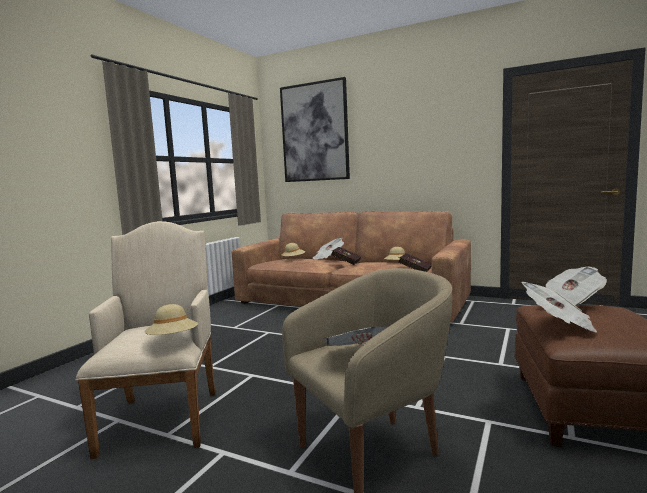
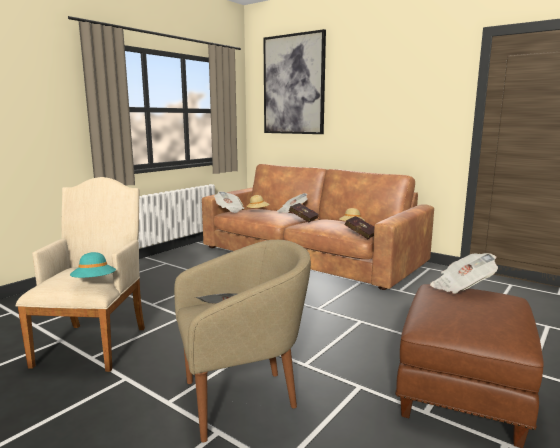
camera: 10 degrees right, 5 degrees up
(173, 340) = (94, 282): beige hat -> turquoise hat
(559, 323) = (429, 307): newspaper -> newspaper (229, 210)

